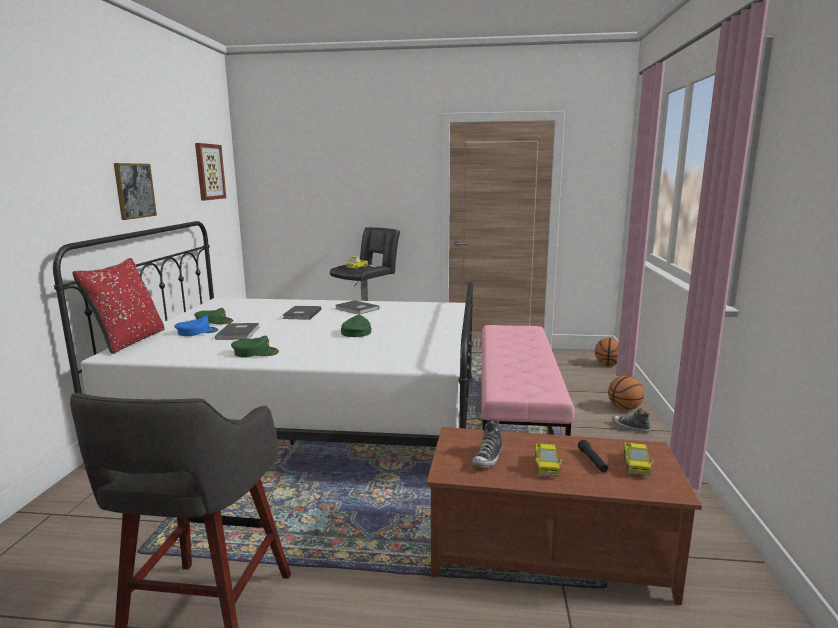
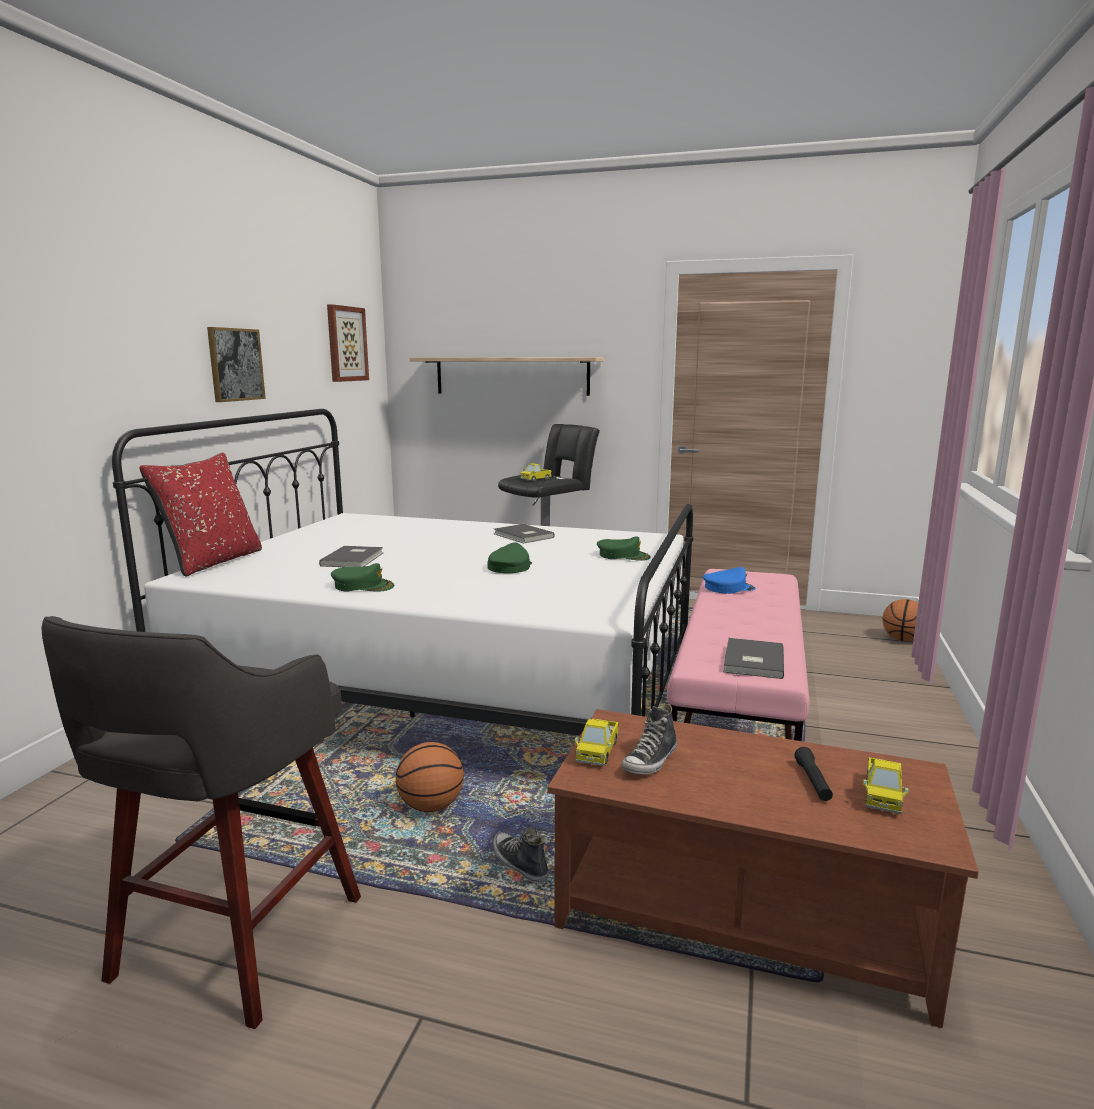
camera: 10 degrees right, 0 degrees up
(197, 332) = (301, 555): blue cap -> blue cap (728, 588)
(214, 321) = (328, 543): green cap -> green cap (623, 556)
(301, 314) = (445, 539): grey book -> grey book (751, 661)
(333, 193) = (511, 376): none -> shelf
(546, 466) = (736, 782): toy truck -> toy truck (597, 751)
(624, 408) = (914, 707): basketball -> basketball (431, 806)
(630, 427) = (917, 737): shoe -> shoe (519, 863)

